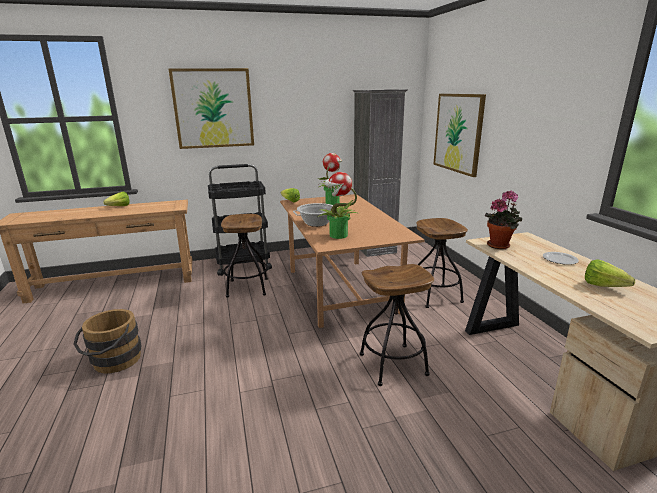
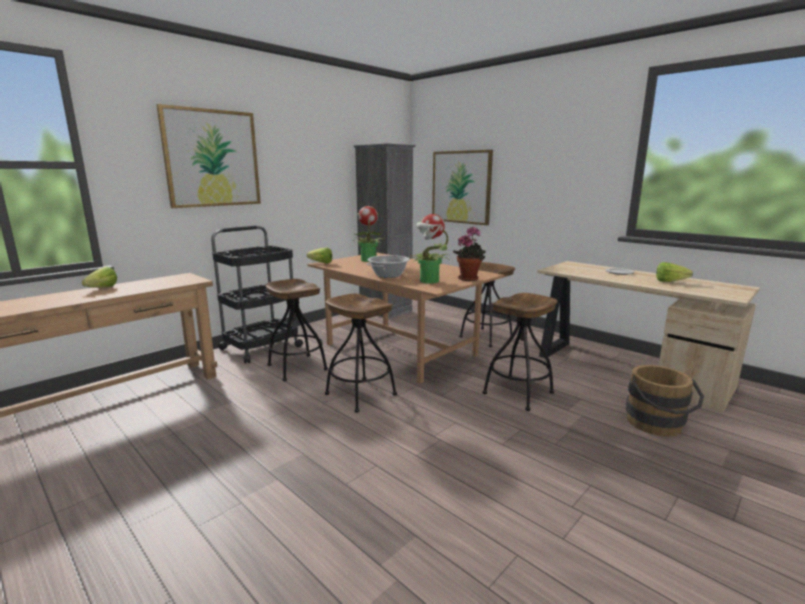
camera: 30 degrees left, 5 degrees down
(113, 362) = (224, 478): brown bucket -> brown bucket (657, 425)
(263, 324) = (360, 394): none -> brown stool
(500, 245) = (567, 270): potted plant -> potted plant (469, 278)

